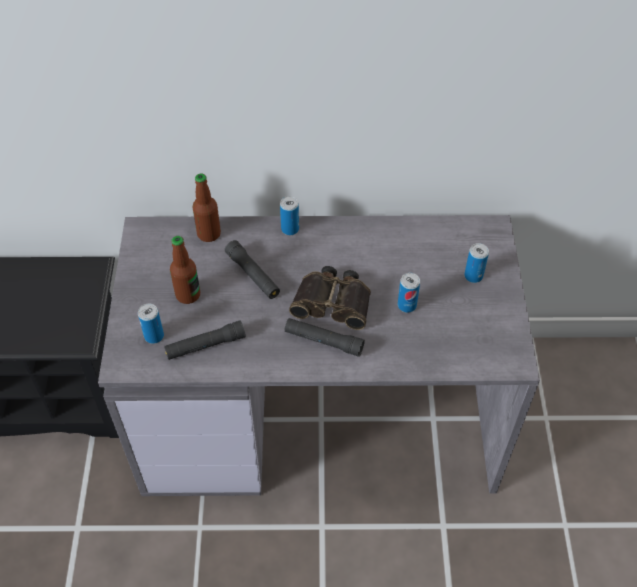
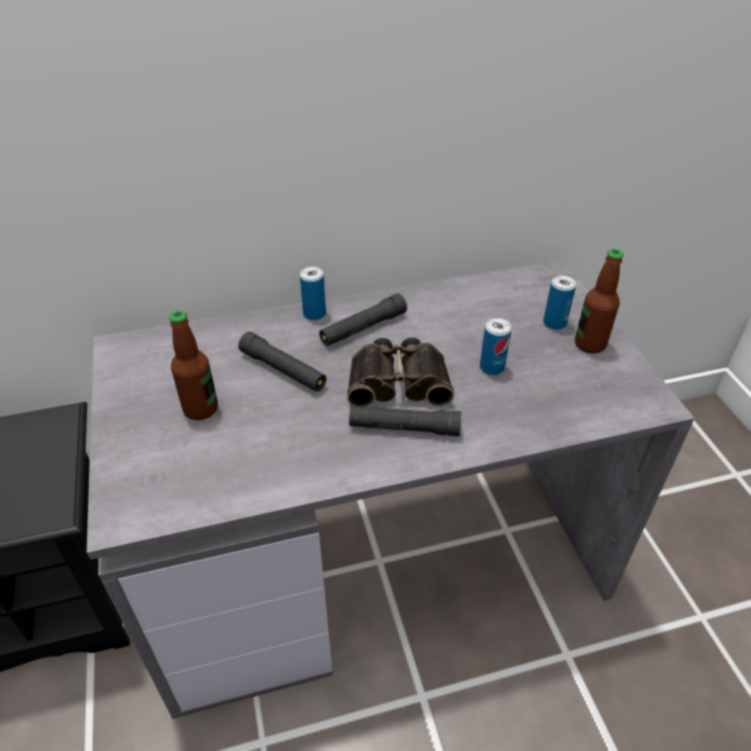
camera: 15 degrees left, 10 degrees down
(154, 336) = (163, 469): can -> none
(205, 345) = (242, 466): black flashlight -> black flashlight (363, 328)
(209, 234) = (211, 336): bottle -> bottle (590, 344)

